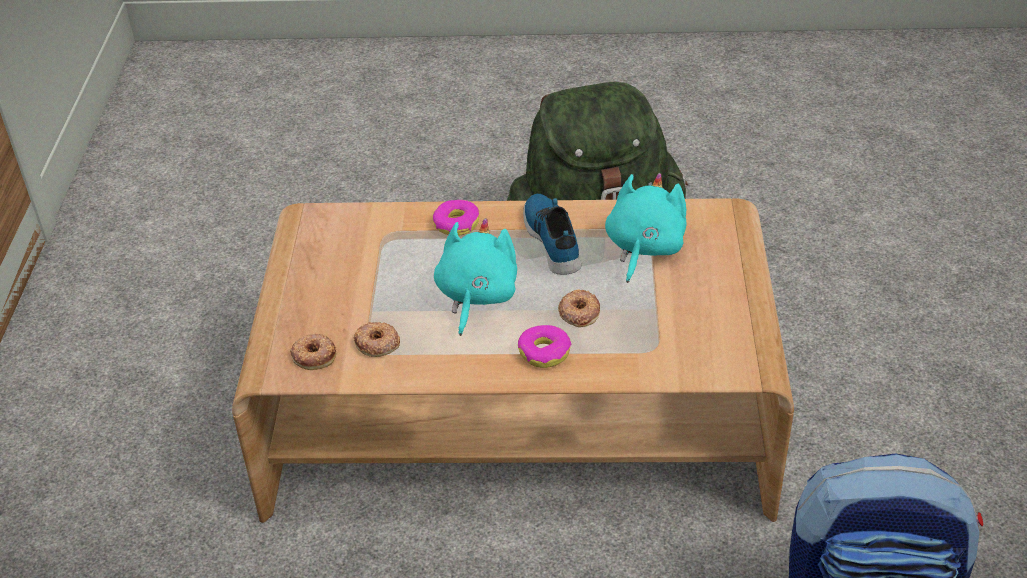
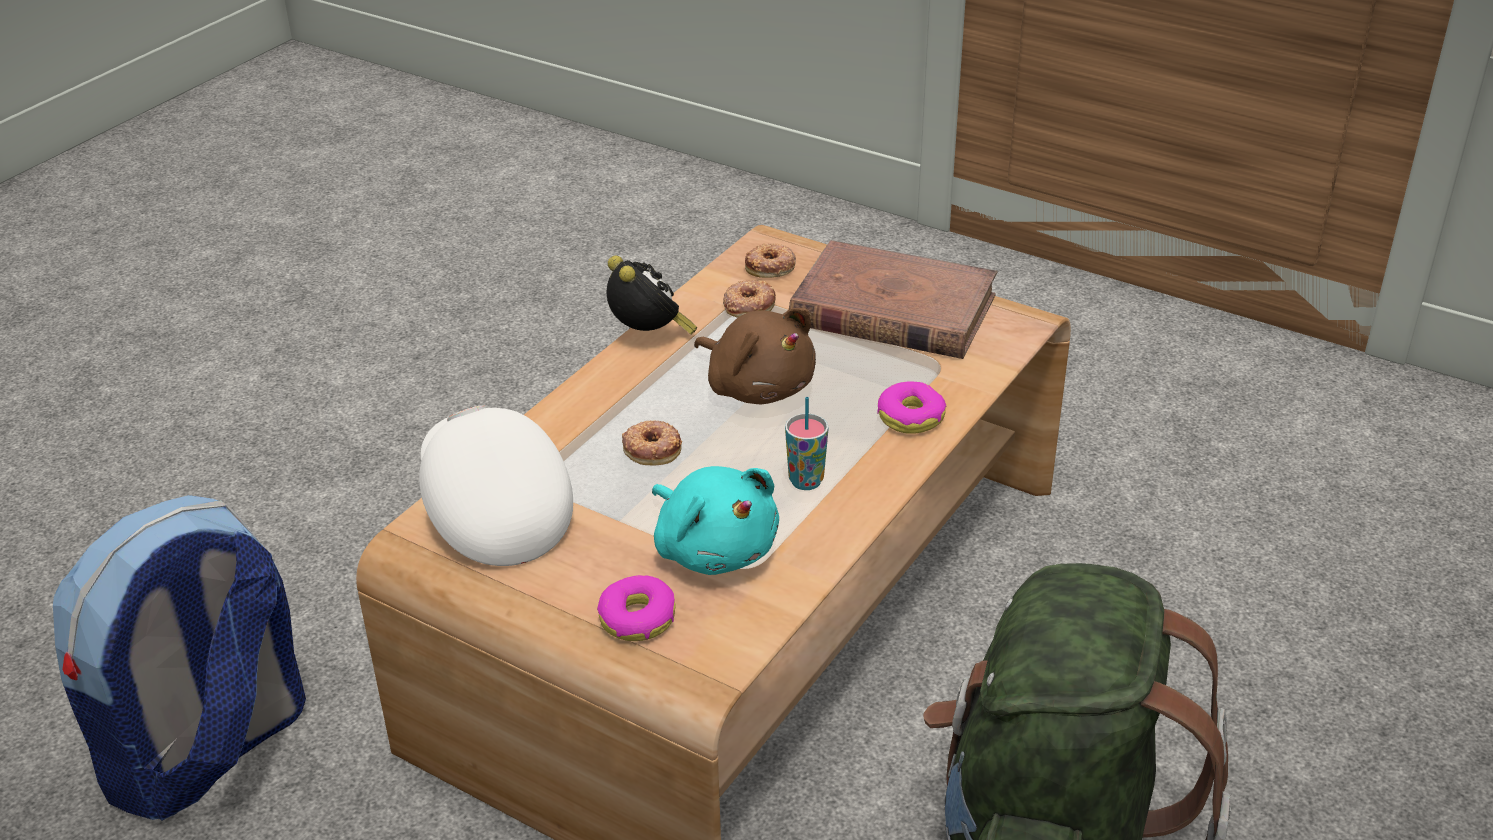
camera: 120 degrees right, 5 degrees down
(336, 274) = (891, 310): none -> brown book
(456, 374) = (649, 336): none -> alarm clock
(476, 296) = (757, 387): turquoise plush toy -> brown plush toy
(544, 352) = (616, 400): donut -> donut (637, 619)
(554, 239) = (806, 481): shoe -> cup
(700, 349) = (492, 510): none -> white cap

